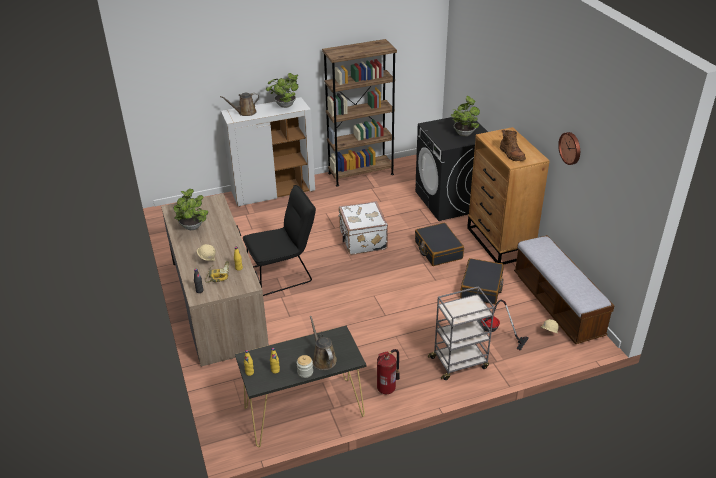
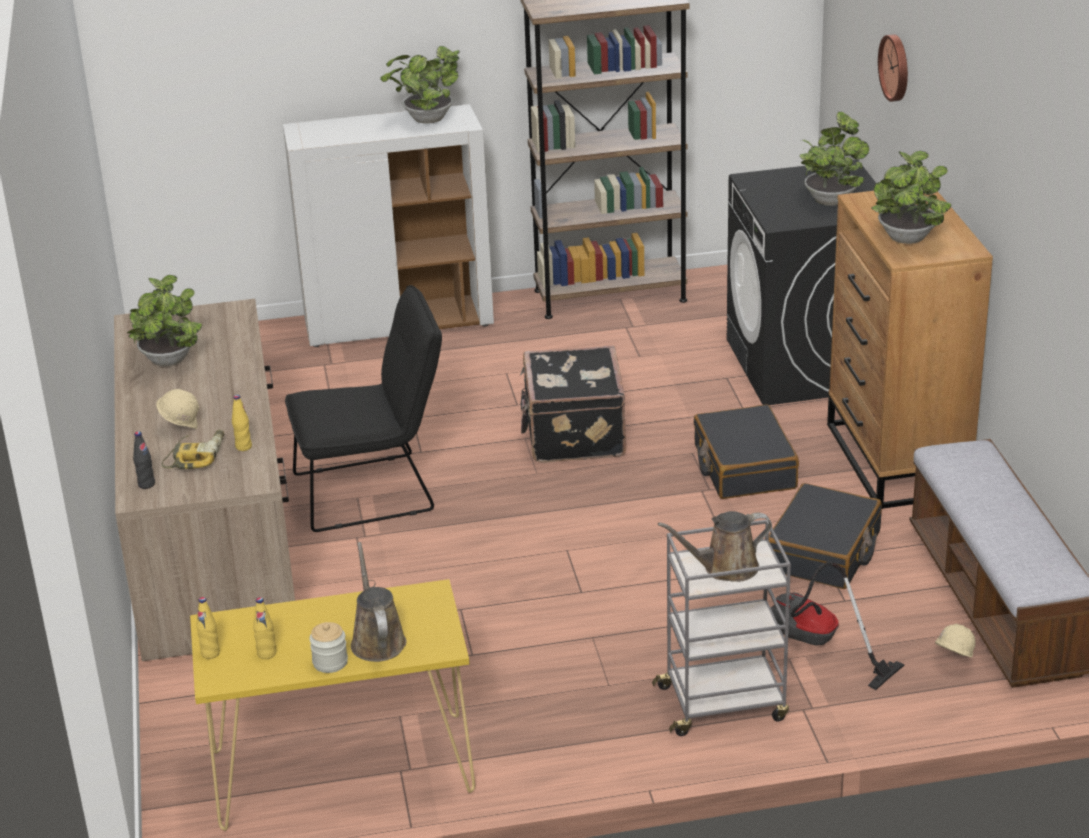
camera: 10 degrees right, 5 degrees down
(245, 112) = (335, 130): brown watering can -> brown watering can (725, 568)
(303, 412) = (341, 771): black console table -> yellow console table
(362, 240) = (572, 435): white suitcase -> black suitcase
(387, 388) = (542, 740): fire extinguisher -> none
(511, 154) = (907, 240): brown boot -> potted plant
(571, 148) = (1028, 223): wall clock -> wall clock (896, 67)

